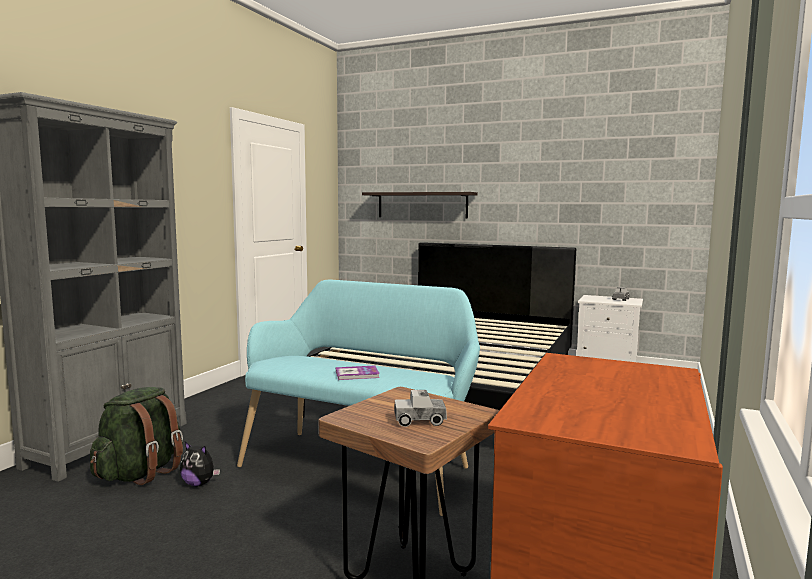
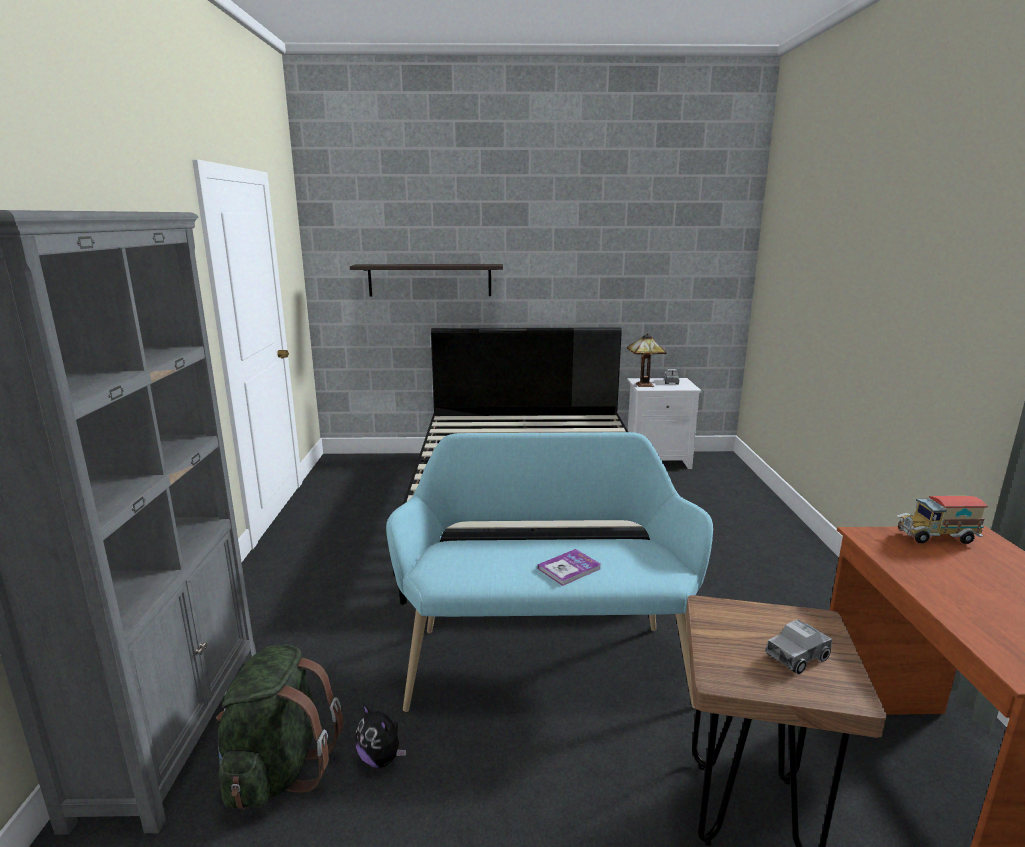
camera: 25 degrees left, 10 degrees up
(199, 483) = (381, 758): plush toy -> plush toy turned 45 degrees clockwise
(589, 299) = (643, 385): none -> table lamp
(625, 366) = (935, 537): none -> toy truck

